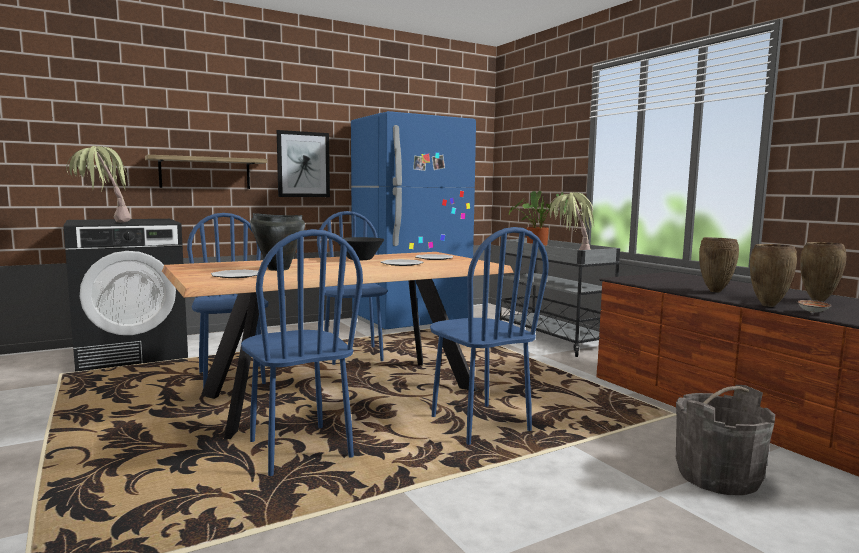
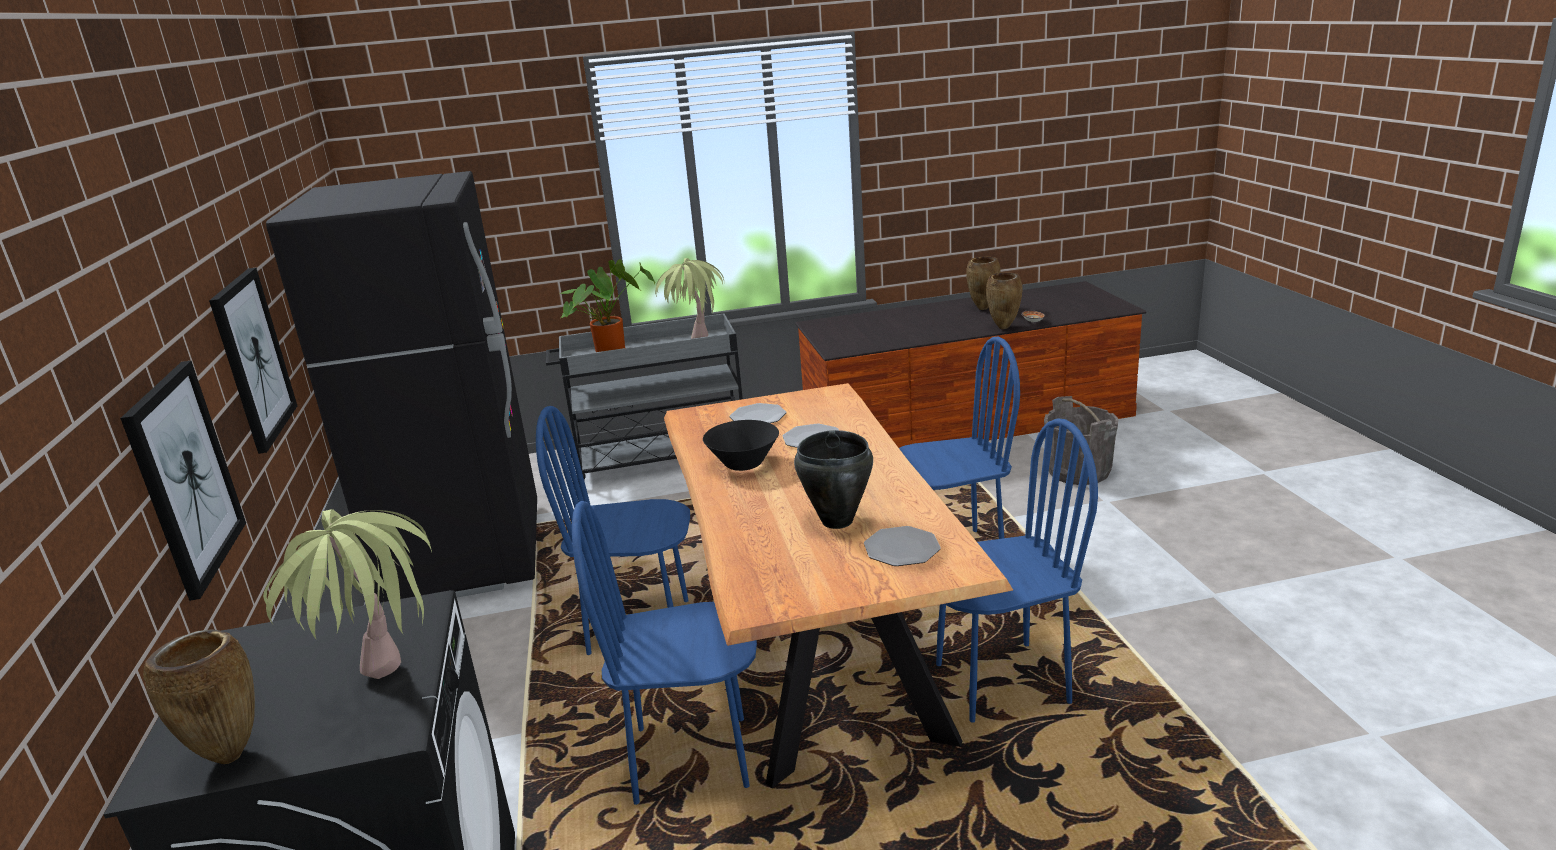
camera: 70 degrees left, 15 degrees up
(205, 173) = (185, 477): shelf -> picture
(411, 321) = (466, 555): blue fridge -> black fridge
(715, 291) = (930, 330): brown vase -> brown vase (230, 755)

